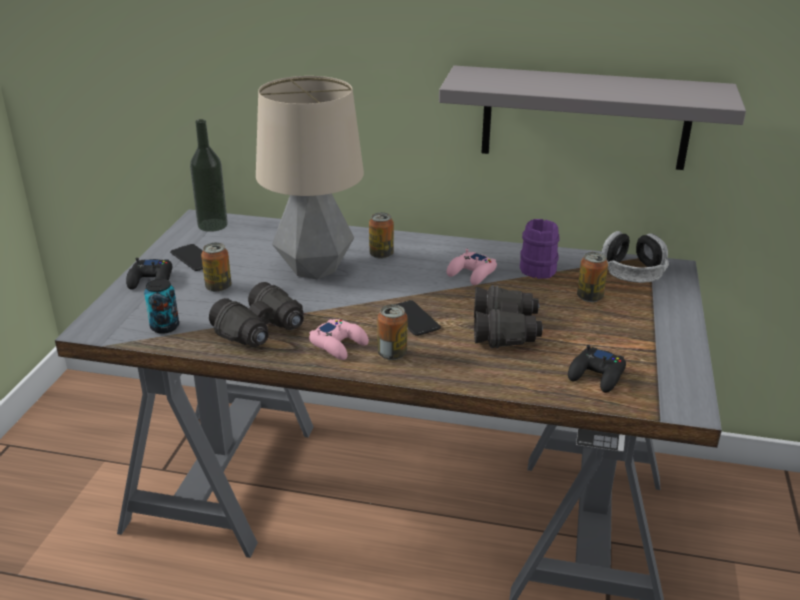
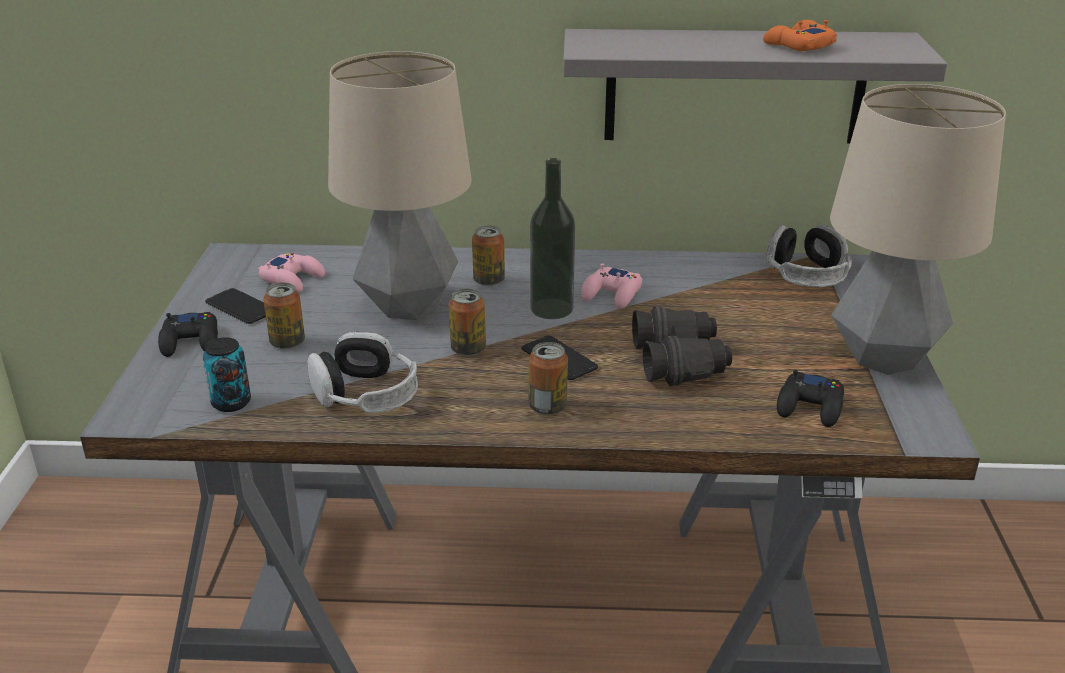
camera: 10 degrees left, 0 degrees up
(212, 225) = (251, 261): bottle -> bottle (551, 308)
(261, 331) = (366, 394): black binoculars -> headphones
(339, 344) = (474, 402): pink game controller -> pink game controller (293, 279)
(536, 267) = (689, 279): purple mug -> none
(589, 297) = (767, 310): can -> can (468, 349)
(629, 89) = (798, 45): none -> orange game controller
(671, 344) = (884, 359): none -> table lamp

